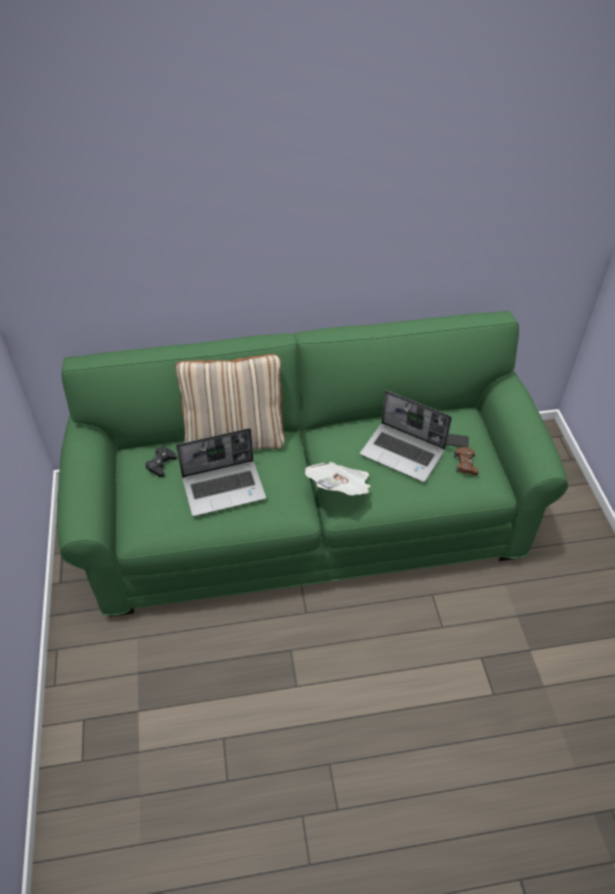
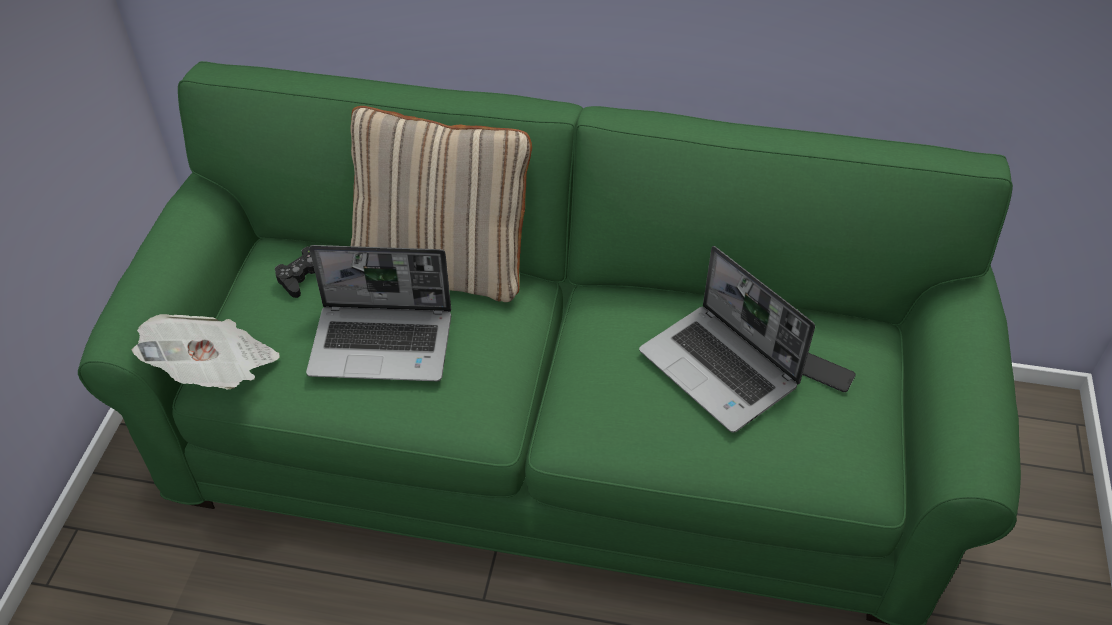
camera: 20 degrees right, 0 degrees up
(340, 489) = (577, 402): newspaper -> newspaper (216, 370)
(465, 464) = (828, 422): brown game controller -> none

